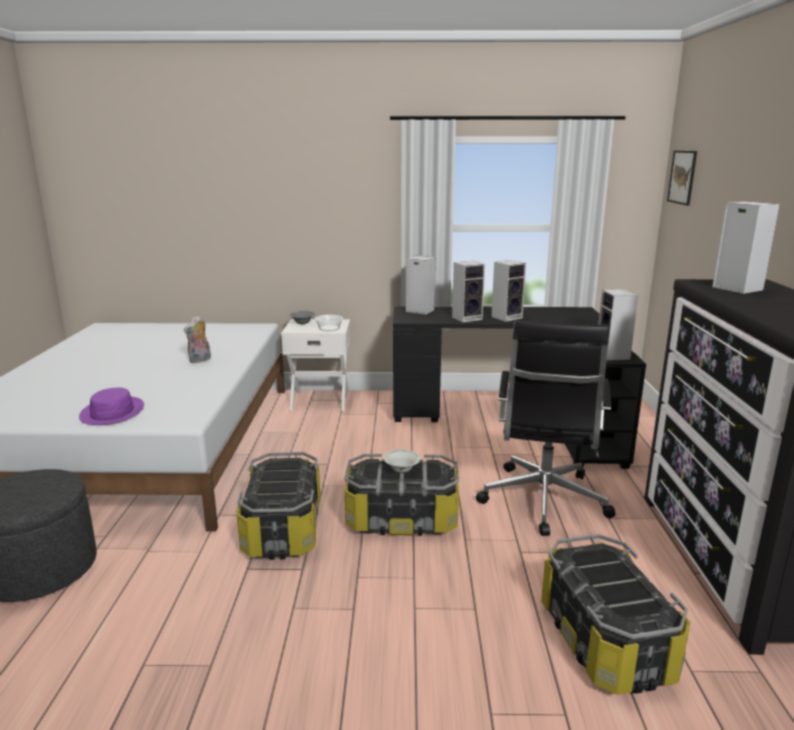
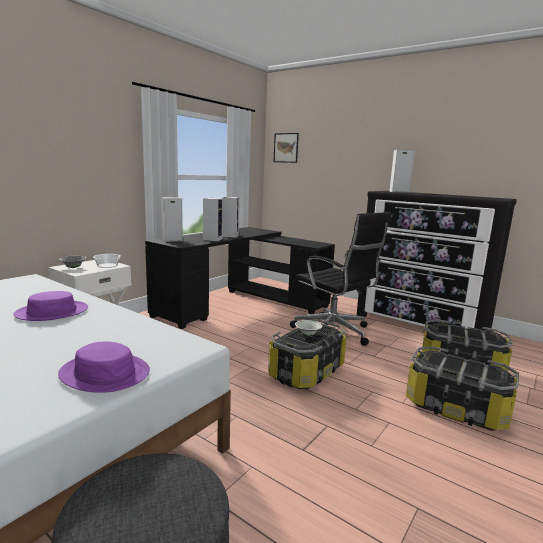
camera: 55 degrees left, 5 degrees down
(200, 360) = (52, 312): plush toy -> purple hat
(284, 529) = (267, 416): storage box -> storage box (456, 408)
(613, 356) = (316, 244): speaker -> none

